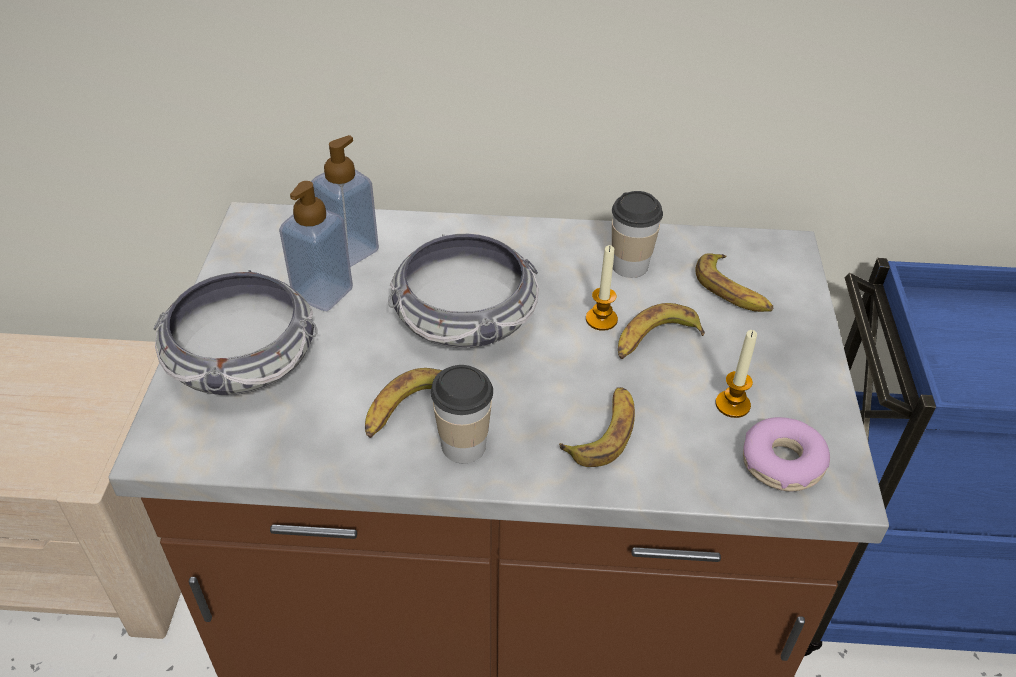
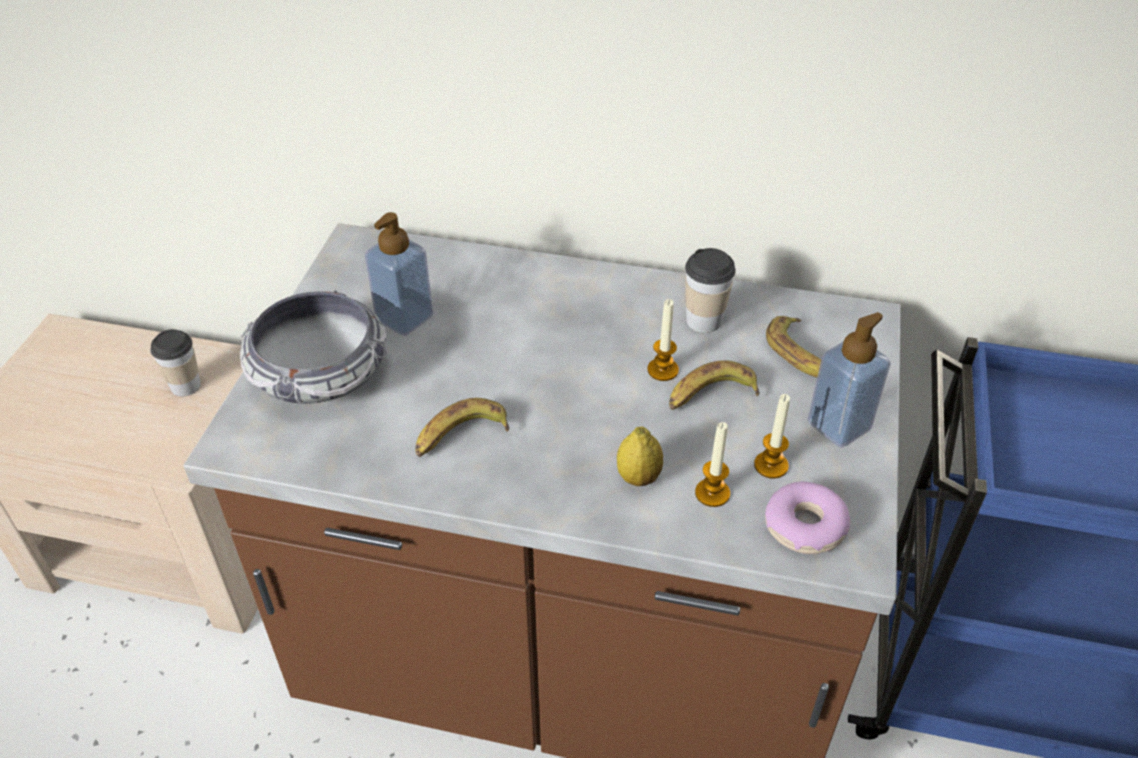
camera: 10 degrees right, 0 degrees up
(350, 250) = (438, 280): soap dispenser -> soap dispenser (839, 425)
(463, 445) = (504, 474): cup -> cup (185, 385)
(464, 317) = (531, 354): bowl -> none
(603, 432) = (638, 477): banana -> lemon
(681, 440) = (712, 493): none -> candle

